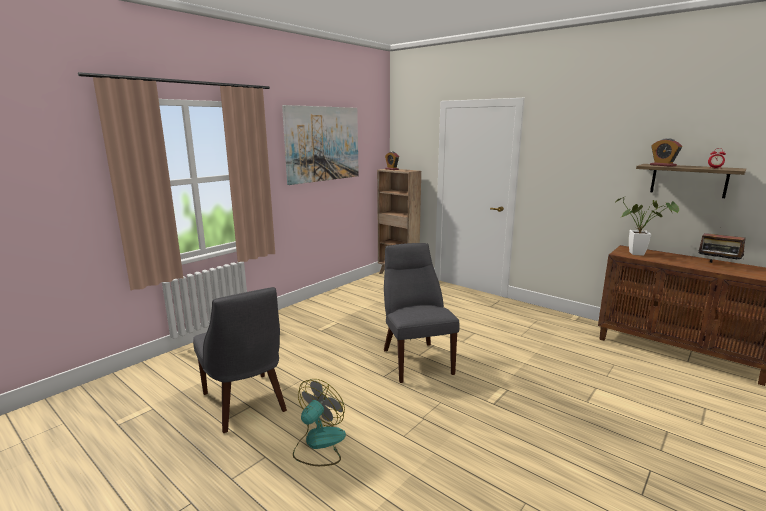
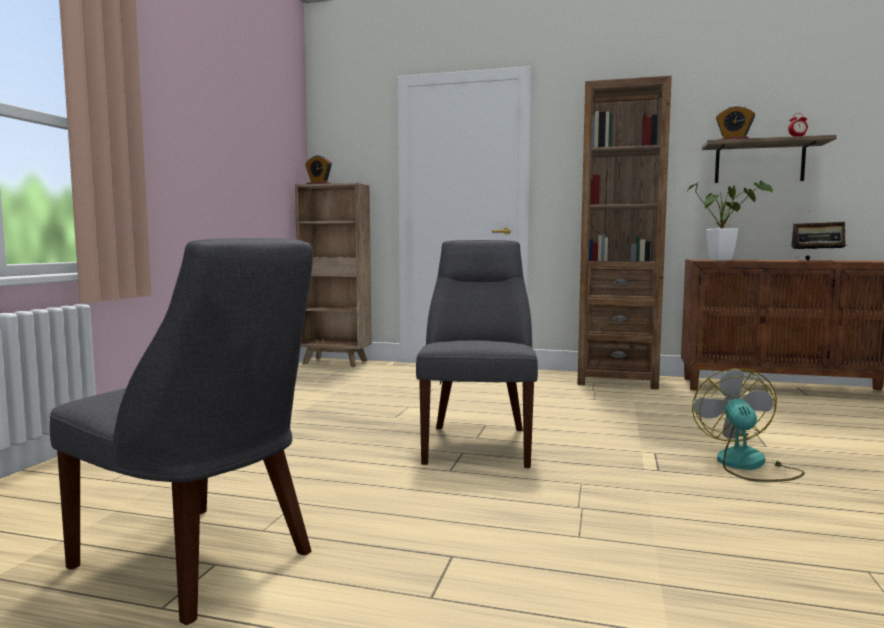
camera: 25 degrees left, 10 degrees down
(319, 444) = (437, 586): fan -> fan (747, 465)
(322, 144) = (219, 114): picture -> none
(415, 359) = (478, 443): grey chair -> grey chair turned 45 degrees clockwise
(557, 319) = (617, 380): none -> brown bookcase

